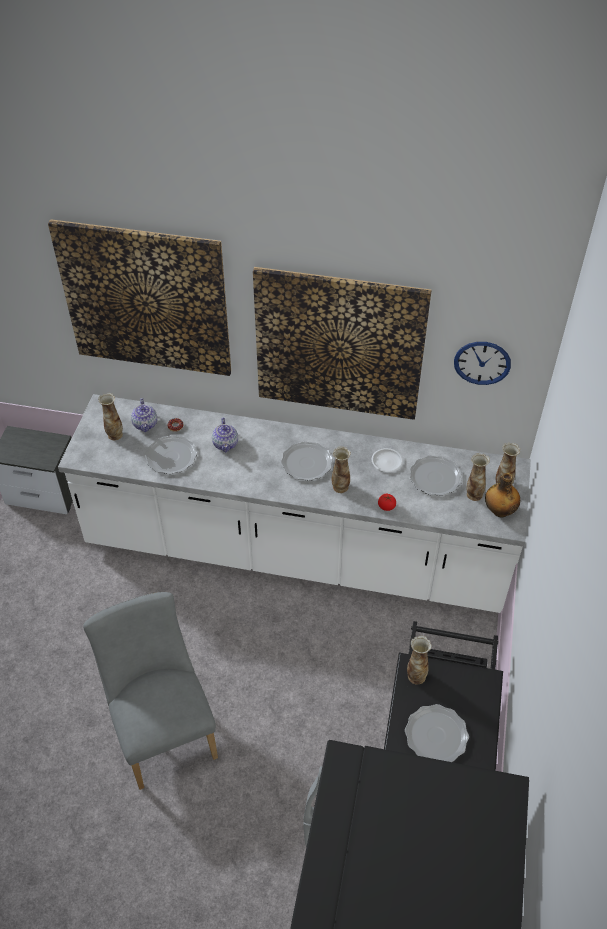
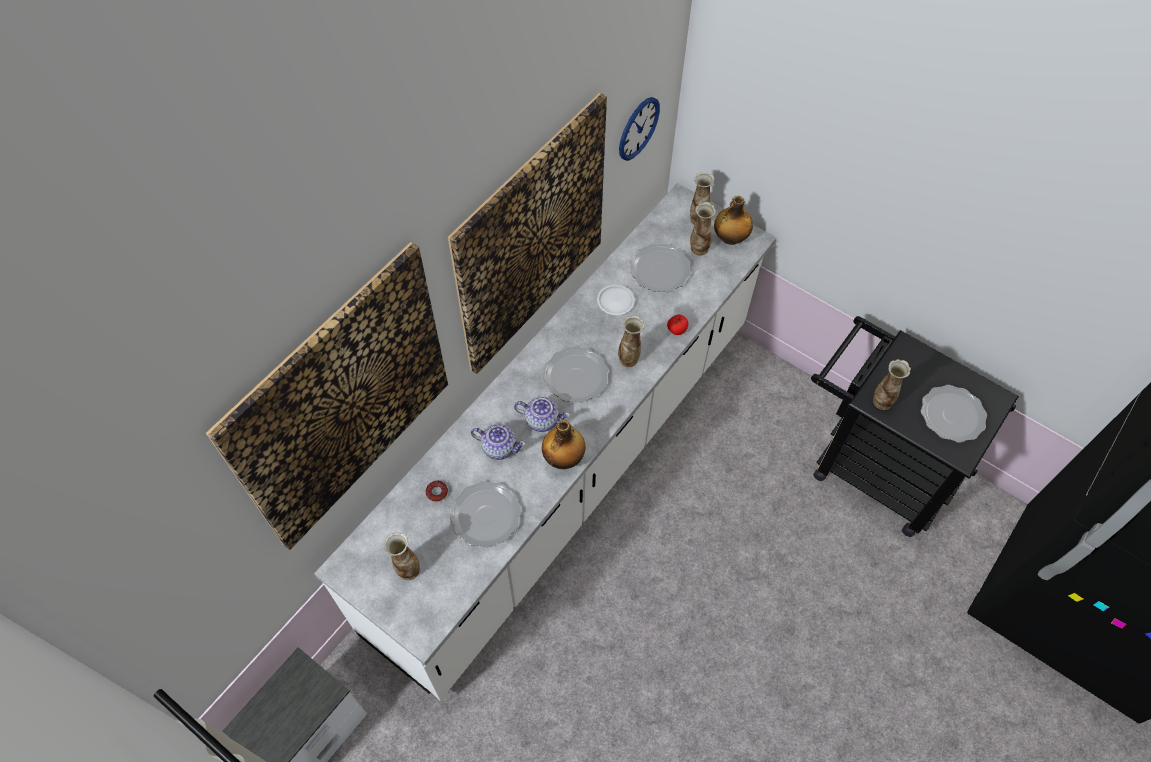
camera: 65 degrees left, 10 degrees up
(145, 424) = (412, 526): teapot -> teapot (542, 420)
(163, 728) = (730, 701): grey chair -> none
(236, 481) = (564, 458): none -> bottle

